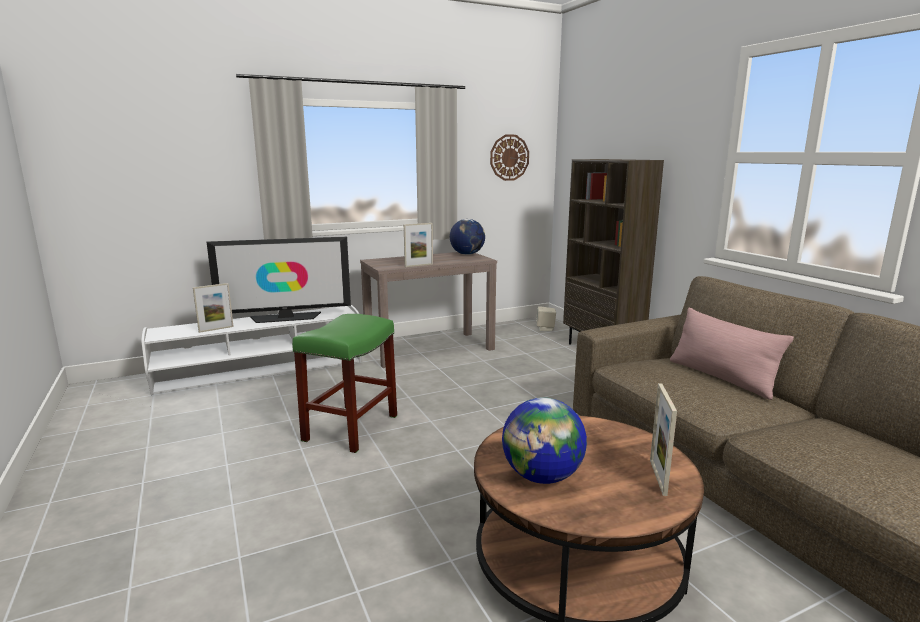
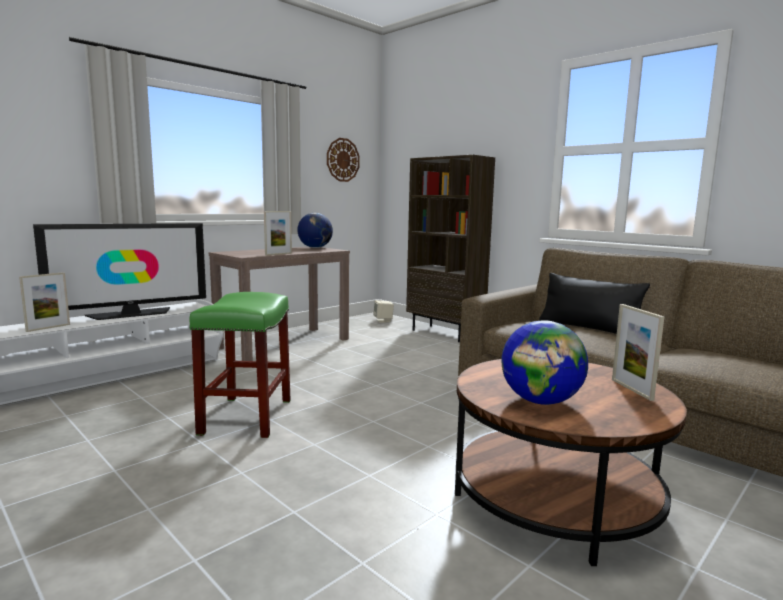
camera: 20 degrees left, 5 degrees down
(721, 377) = (588, 328): pink pillow -> black pillow

